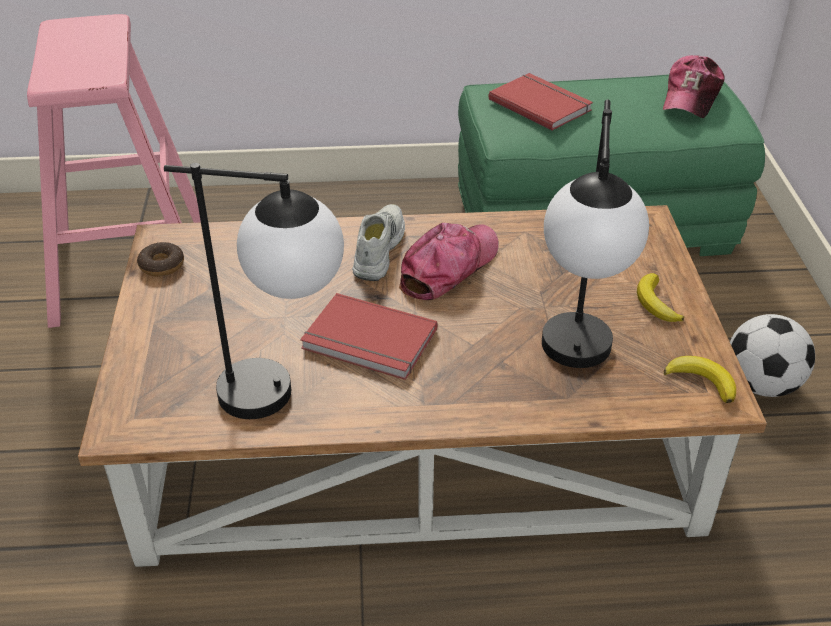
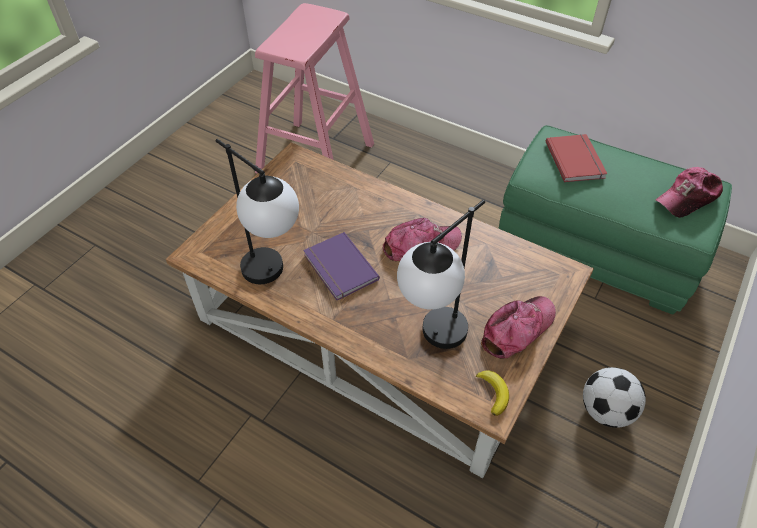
camera: 35 degrees right, 10 degrees up
(162, 265) = (281, 172): donut -> none
(368, 342) = (339, 268): red book -> purple book
(377, 249) = (393, 214): white shoe -> none
(655, 303) = (517, 329): banana -> cap

